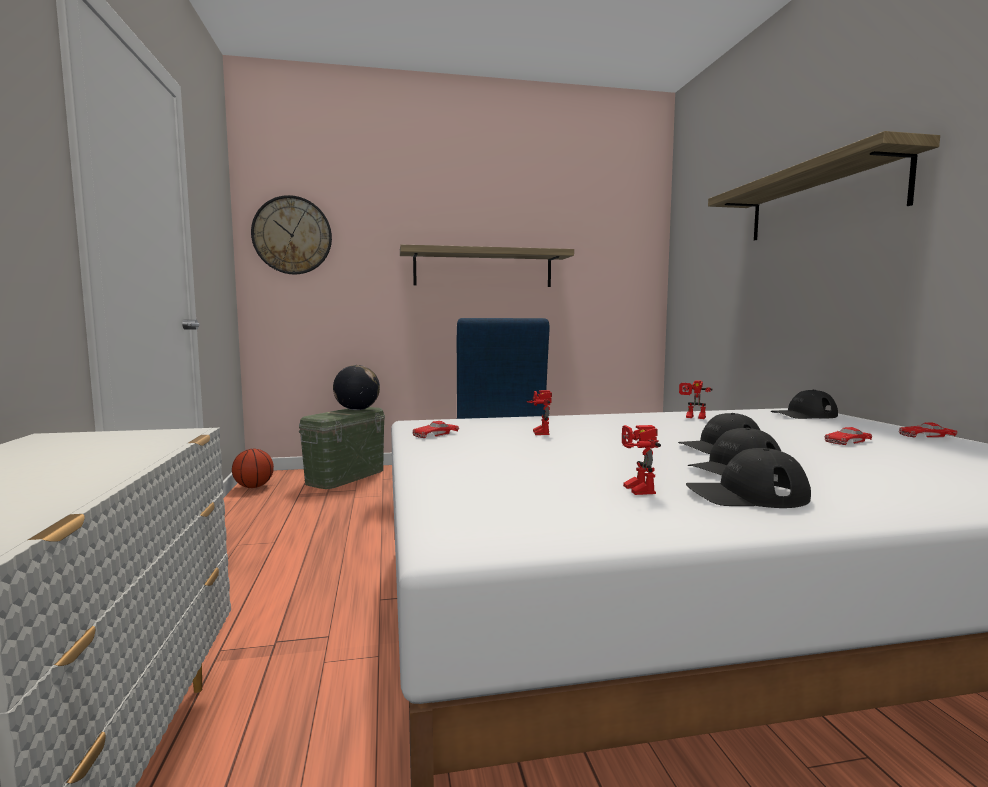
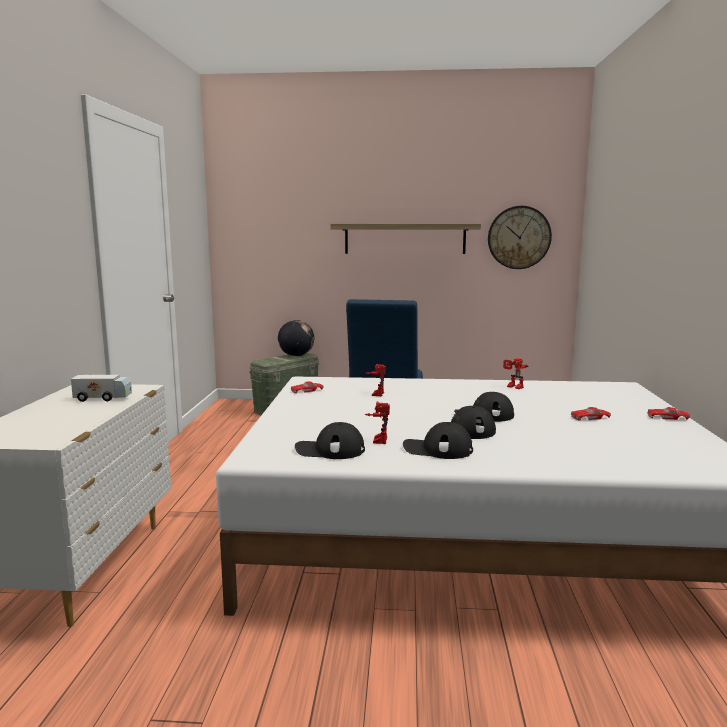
camera: 15 degrees right, 5 degrees up
(102, 451) = (103, 398): none -> toy truck
(253, 487) = (217, 411): basketball -> none
(292, 235) = (250, 215): wall clock -> wall clock (519, 237)
(804, 415) = (610, 390): black cap -> black cap (329, 450)
(821, 200) = (657, 204): shelf -> none

